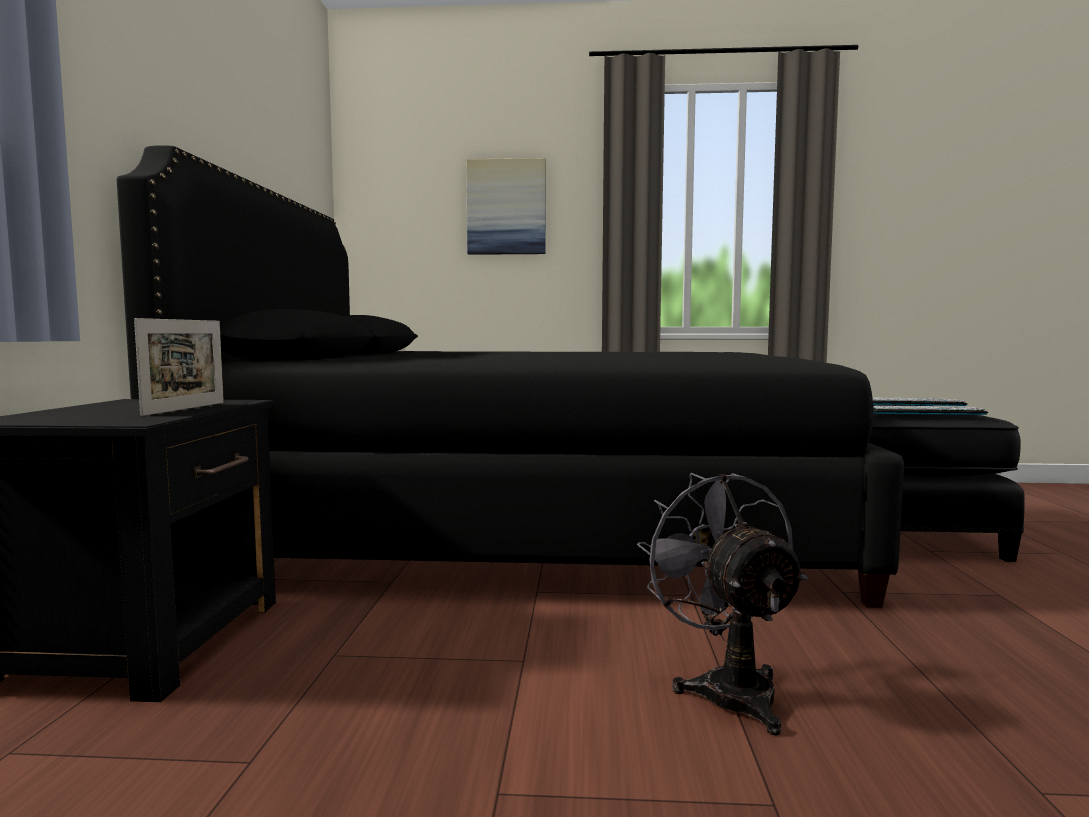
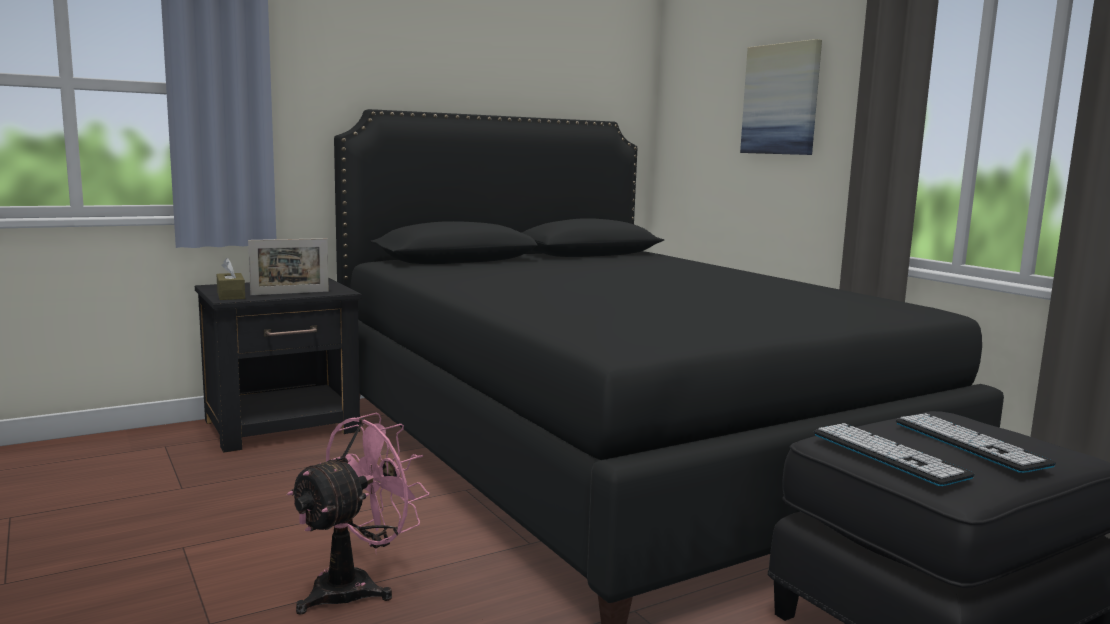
camera: 55 degrees right, 5 degrees up
(113, 419) = (231, 295): none -> brown tissue box
(727, 688) = (356, 586): grey fan -> pink fan

